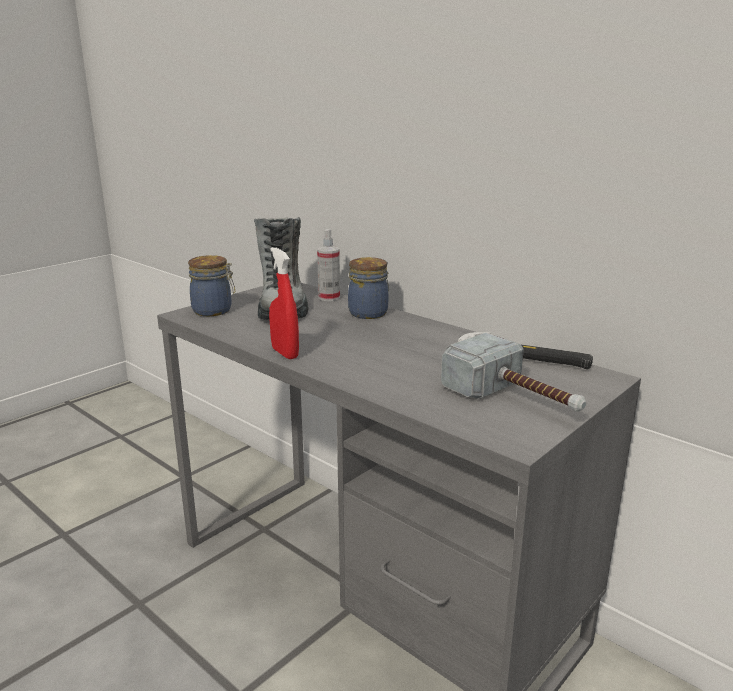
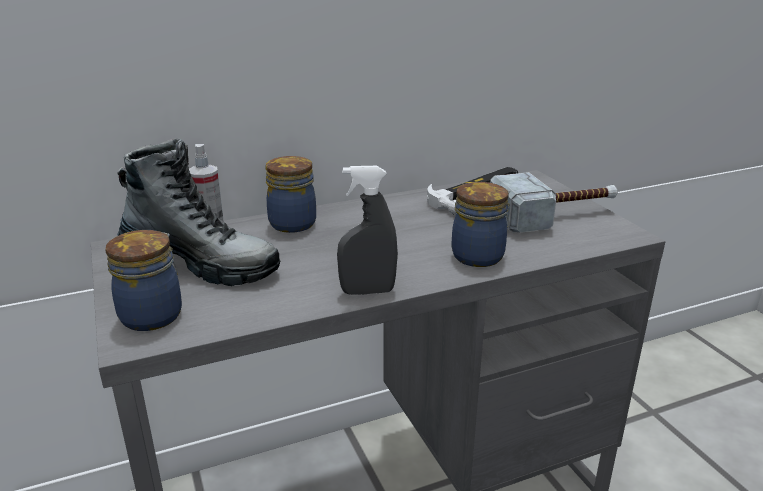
camera: 65 degrees left, 5 degrees up
(285, 353) = (367, 291): red spray bottle -> grey spray bottle
(382, 379) = (480, 256): none -> jar

